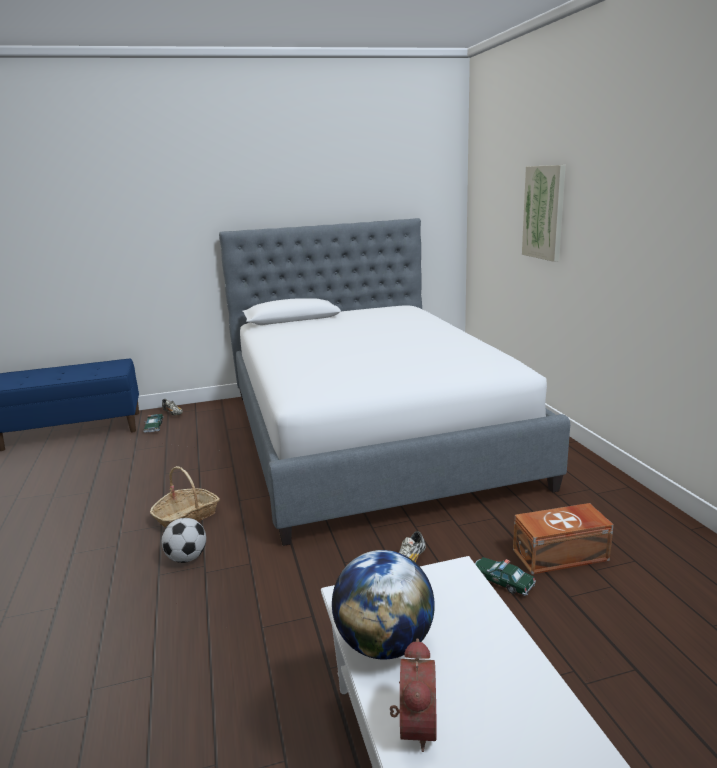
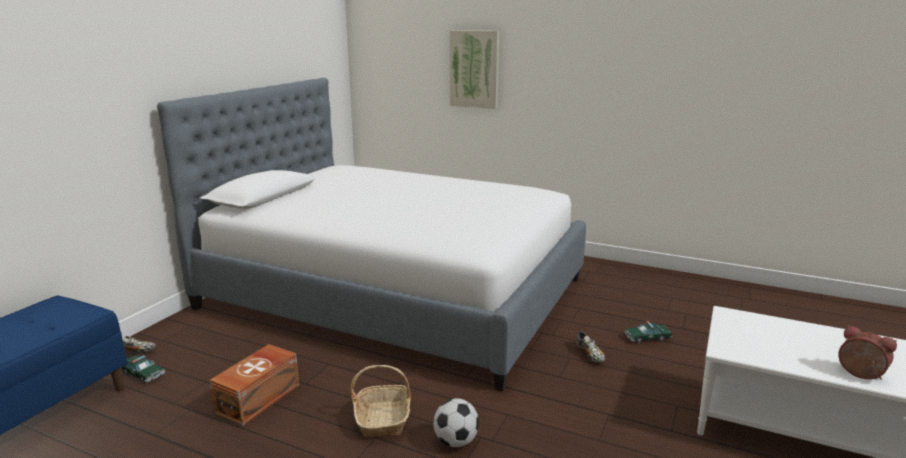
camera: 50 degrees left, 0 degrees up
(384, 643) = (783, 357): globe -> none
(562, 555) = (643, 311): brown storage box -> brown storage box (260, 398)

